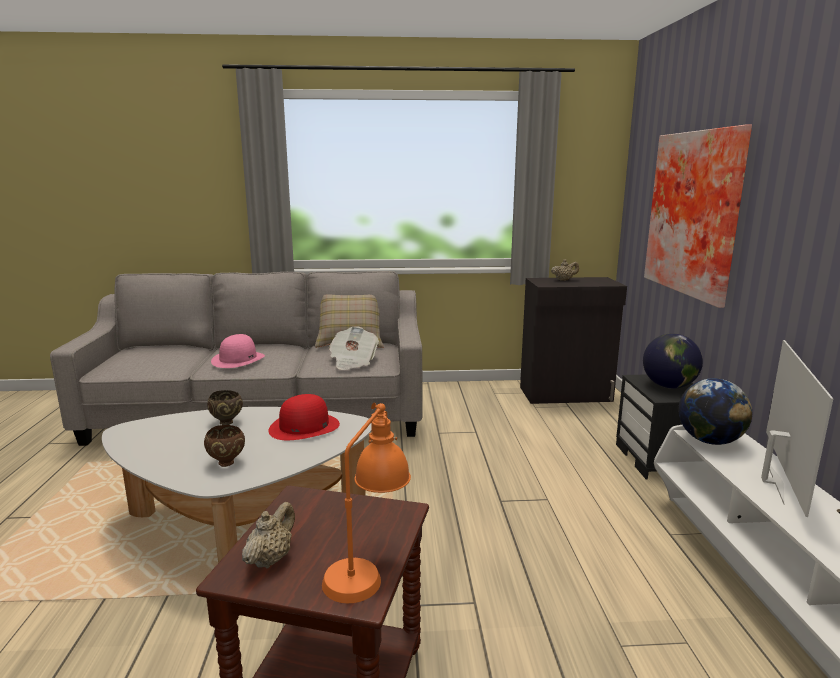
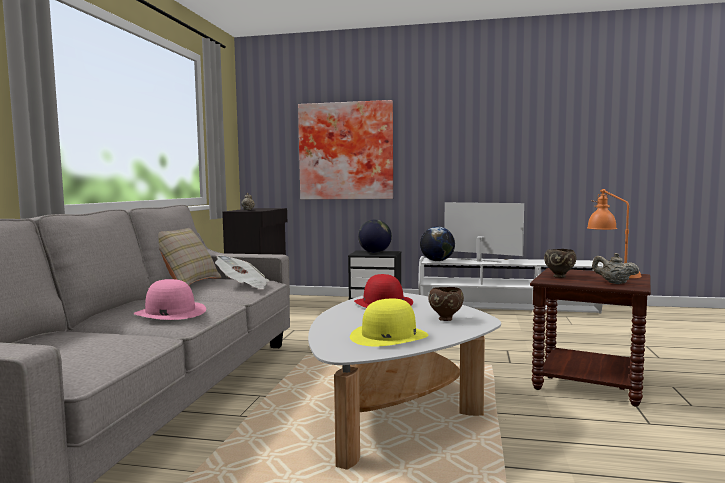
camera: 75 degrees left, 10 degrees down
(168, 441) = (388, 336): none -> yellow hat
(227, 423) = (355, 321): brown bowl -> brown bowl (559, 276)

